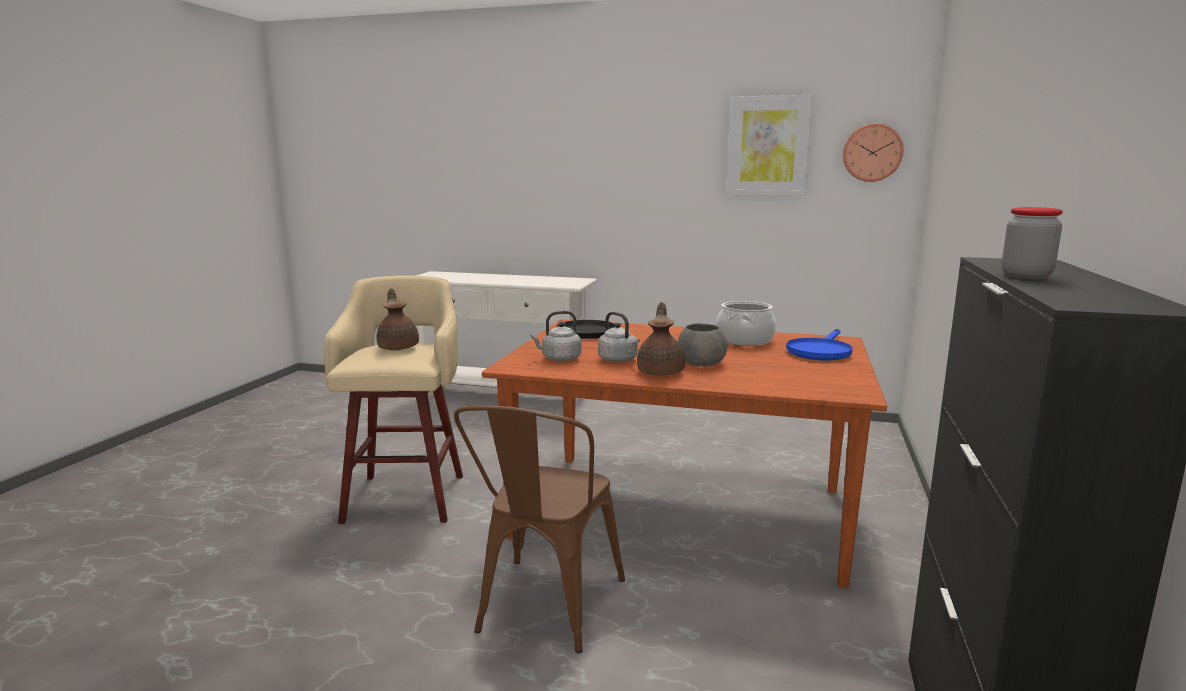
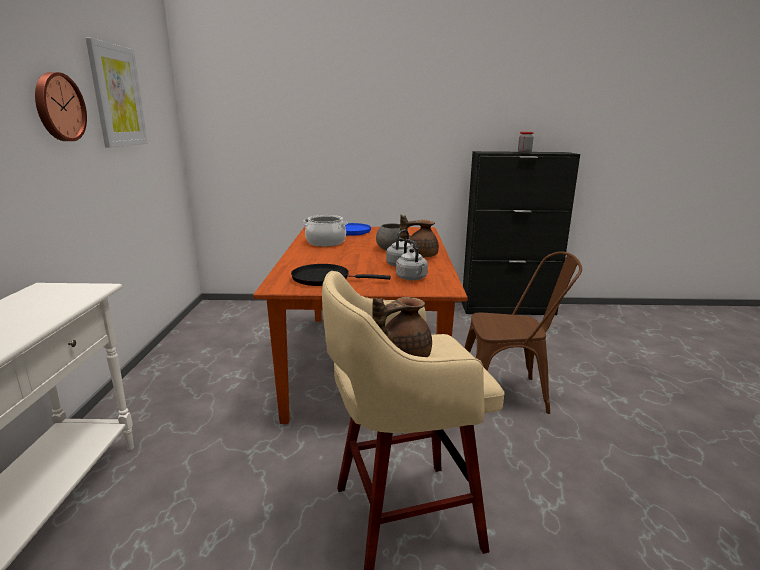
camera: 105 degrees left, 5 degrees up
(872, 153) = (161, 106): wall clock -> wall clock (58, 107)

